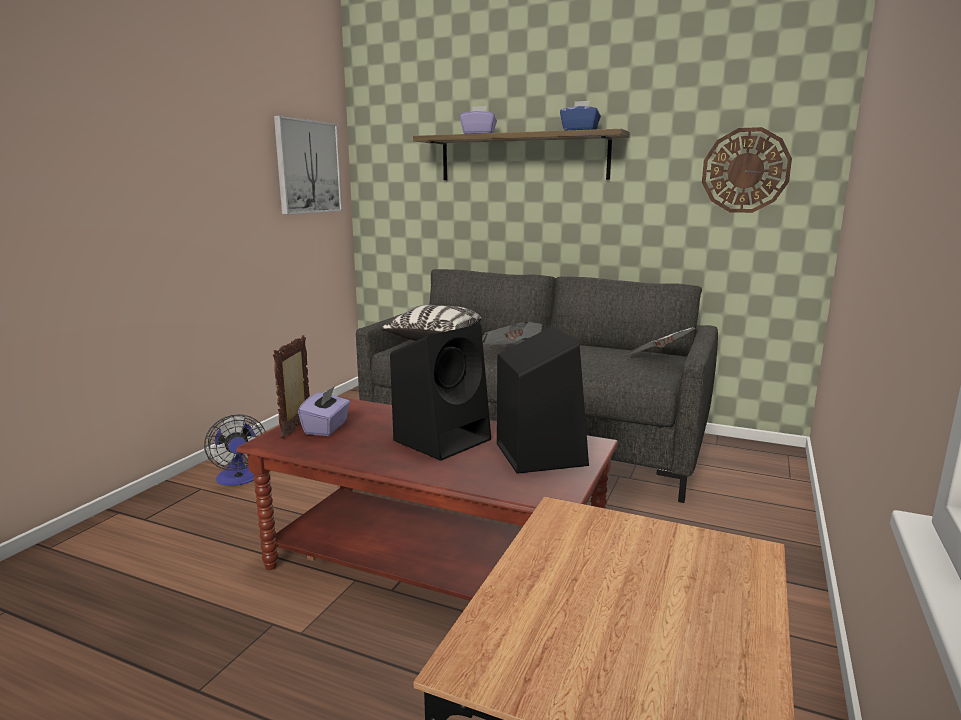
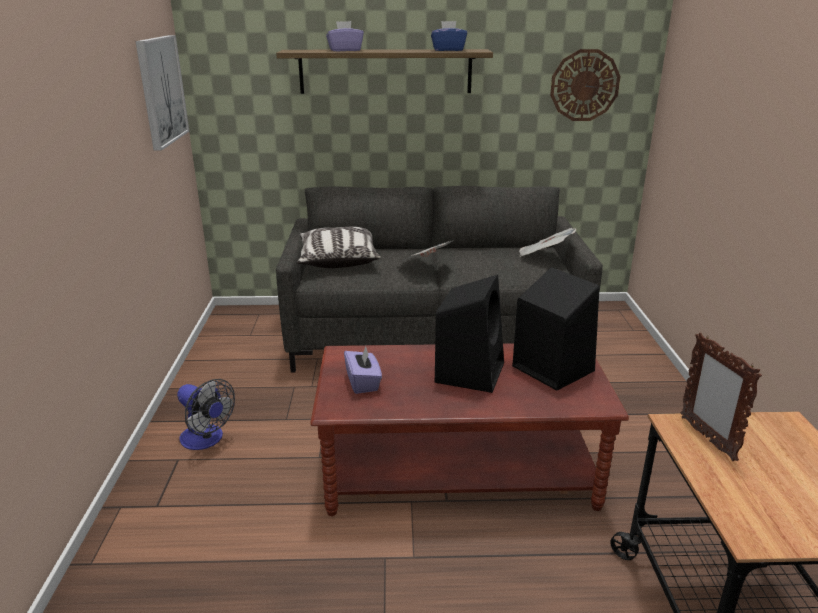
camera: 25 degrees left, 10 degrees up
(297, 426) = (336, 387): picture frame -> picture frame (706, 438)

